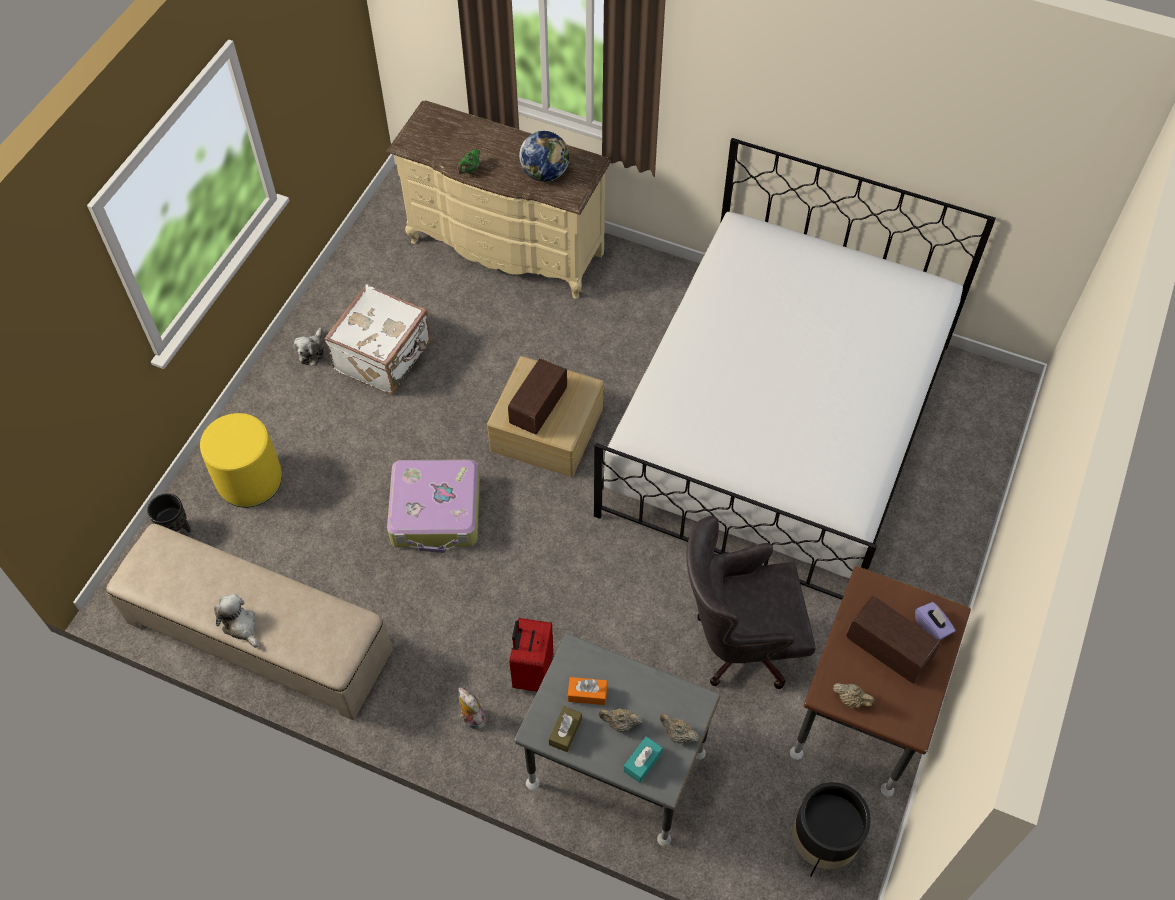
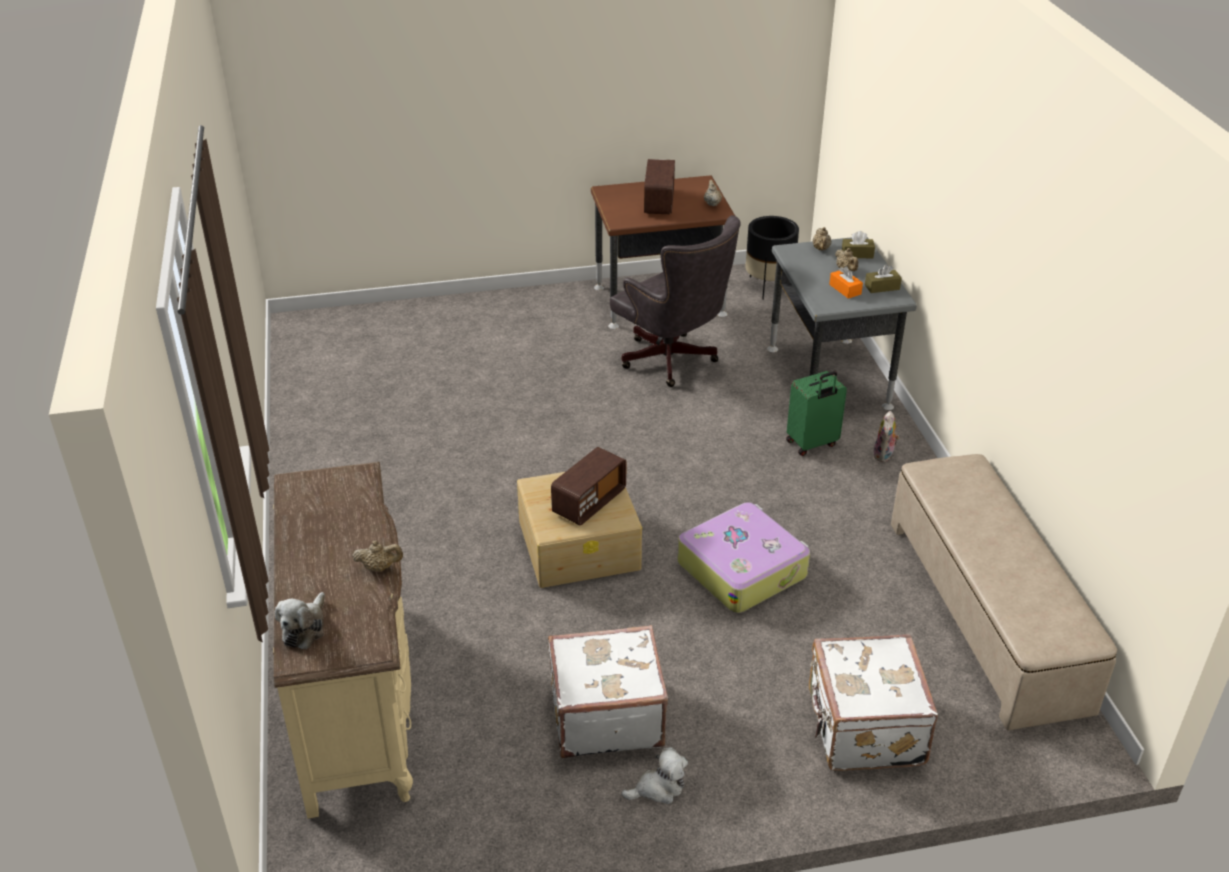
camera: 125 degrees left, 20 degrees down
(176, 529) = (978, 749): black planter -> none
(240, 625) = (1019, 533): plush toy -> plush toy (305, 628)
(249, 480) = (863, 728): yellow ottoman -> white suitcase
(470, 170) = (379, 567): green teapot -> beige teapot
(532, 672) = (812, 444): red suitcase -> green suitcase
(538, 407) = (589, 502): radio -> radio turned 45 degrees counterclockwise
(545, 173) = (338, 507): globe -> none
(642, 762) = (857, 254): turquoise tissue box -> brown tissue box
(778, 427) = (445, 415): white bed -> none
(931, 627) = (623, 193): purple tissue box -> none

